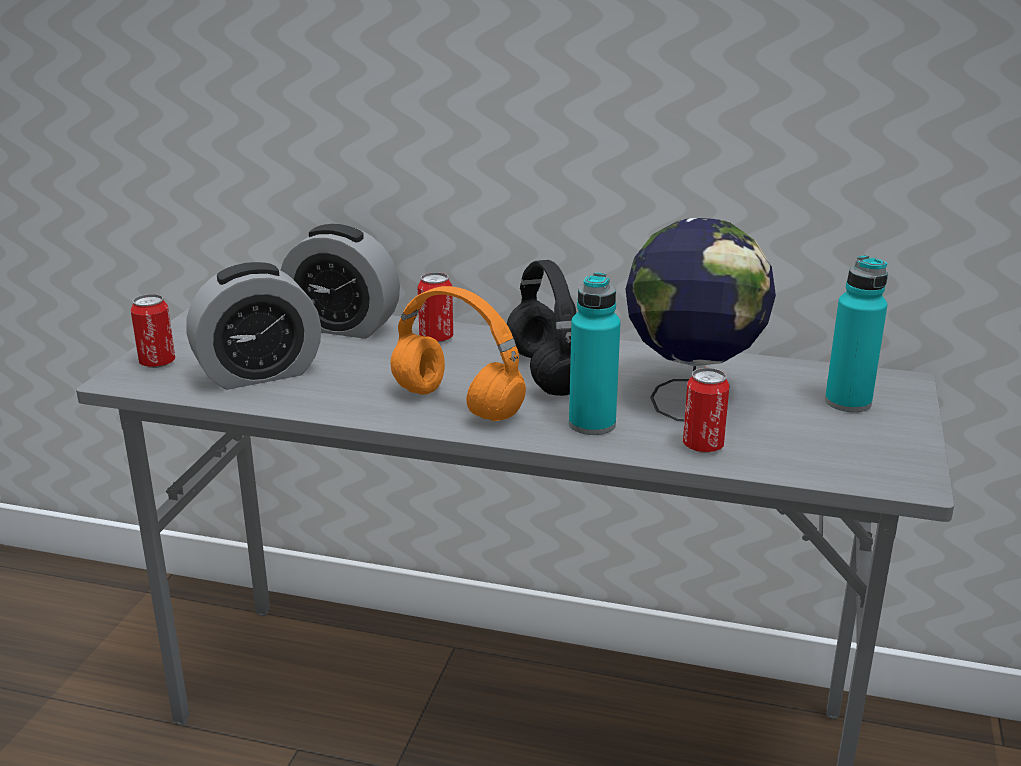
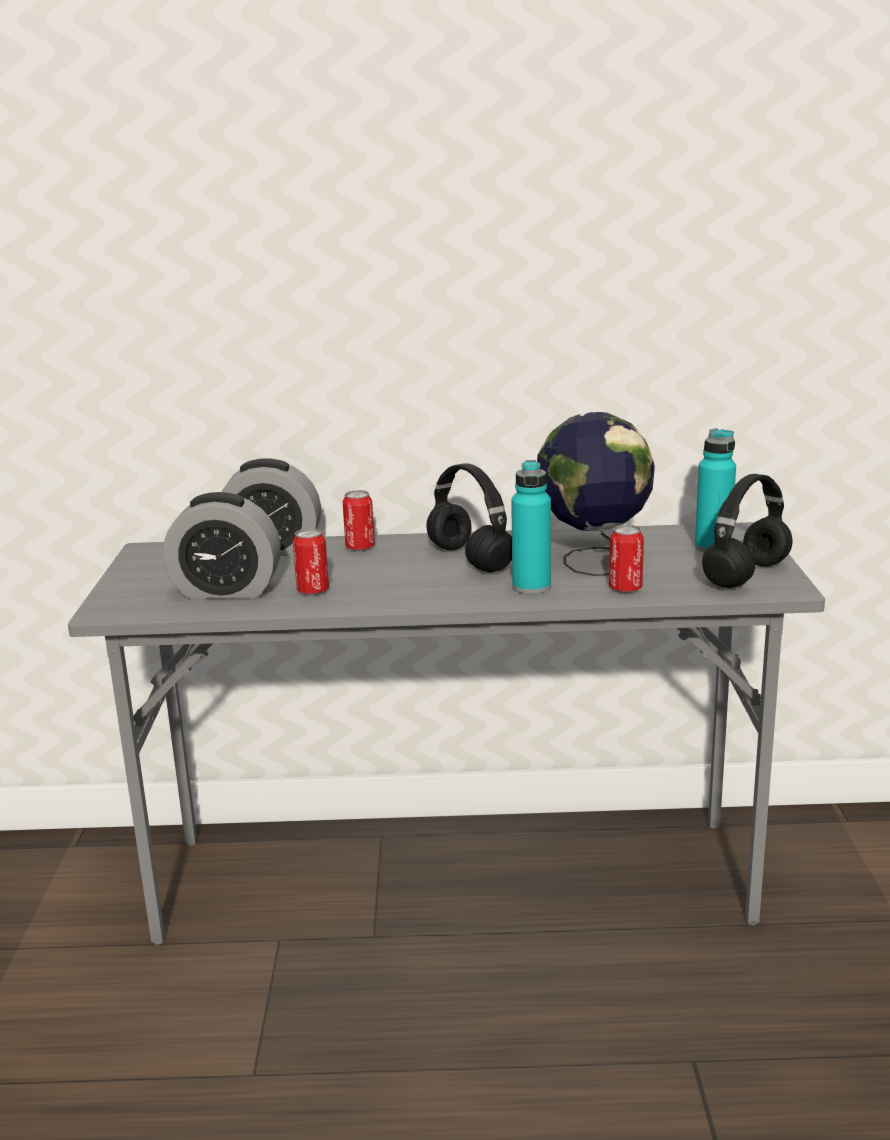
camera: 15 degrees left, 5 degrees down
(157, 362) = (127, 596): can -> can (313, 591)
(259, 373) = (226, 591): alarm clock -> alarm clock turned 45 degrees clockwise
(454, 404) = (411, 589): orange headphones -> none
(867, 453) = (746, 576): none -> black headphones

